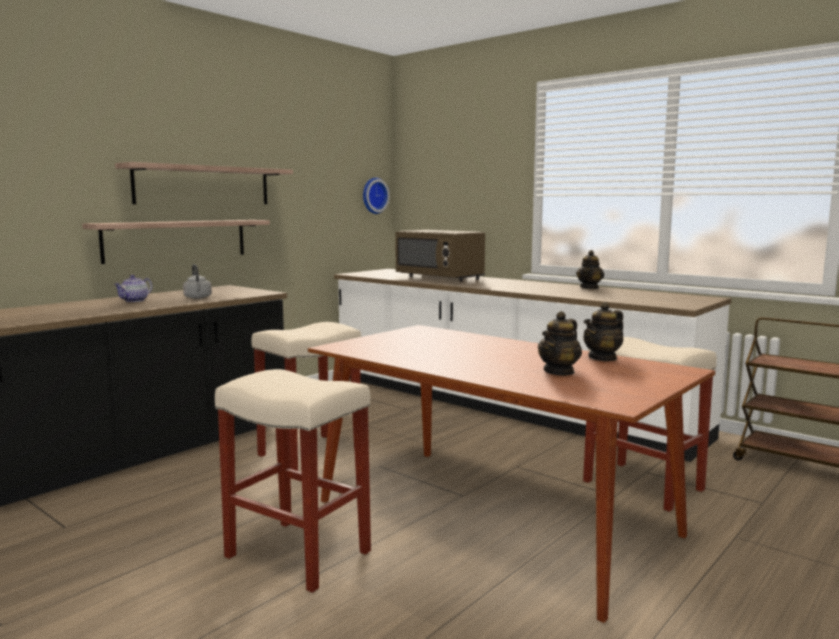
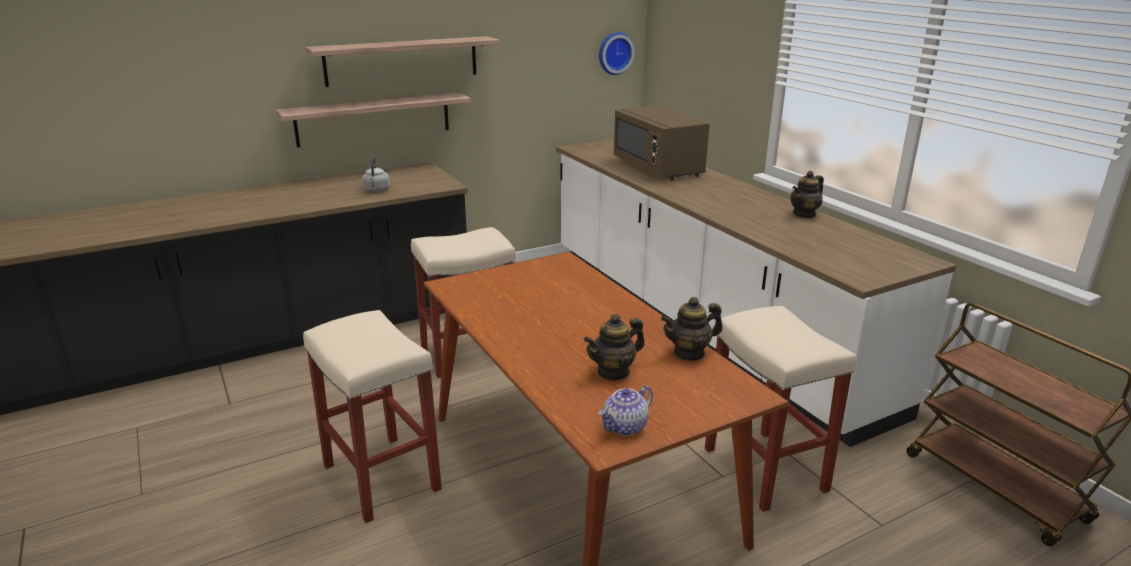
camera: 20 degrees right, 15 degrees up
(134, 300) = (319, 189): teapot -> teapot (625, 427)

